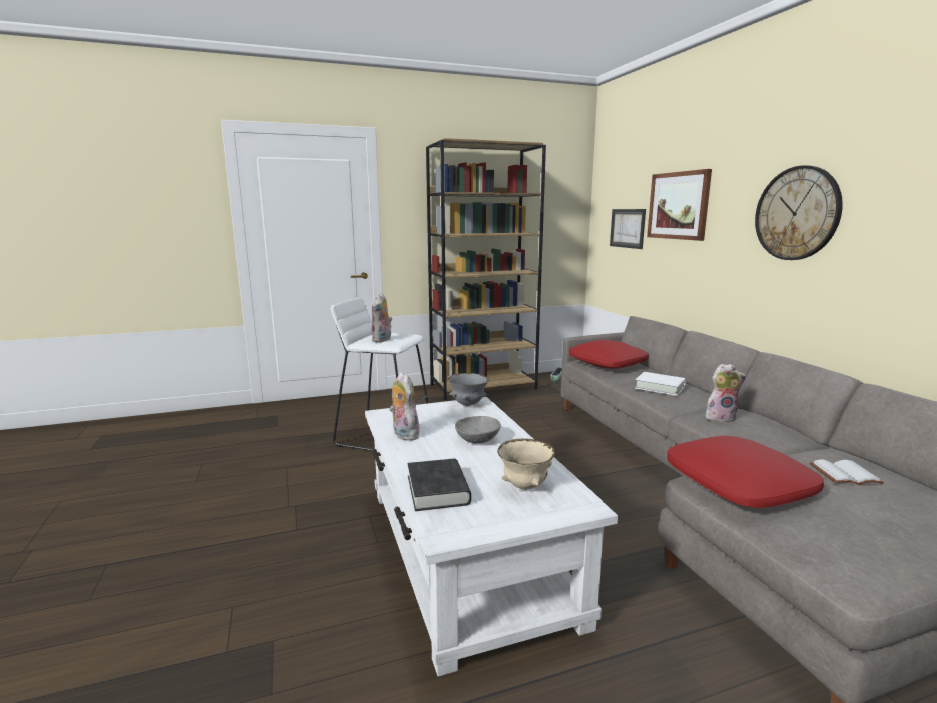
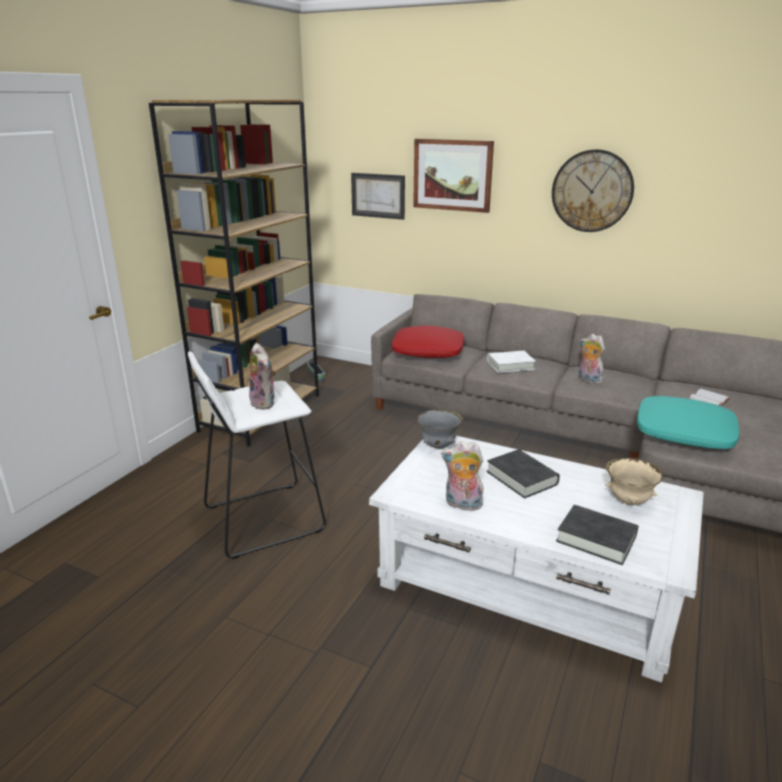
camera: 45 degrees left, 10 degrees up
(478, 439) = (521, 478): grey bowl -> black book
(720, 417) = (588, 380): plush toy -> plush toy turned 90 degrees counterclockwise
(739, 484) = (684, 433): red pillow -> turquoise pillow

